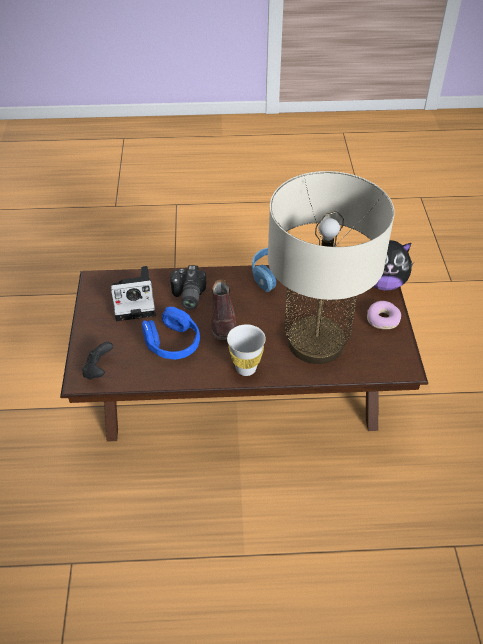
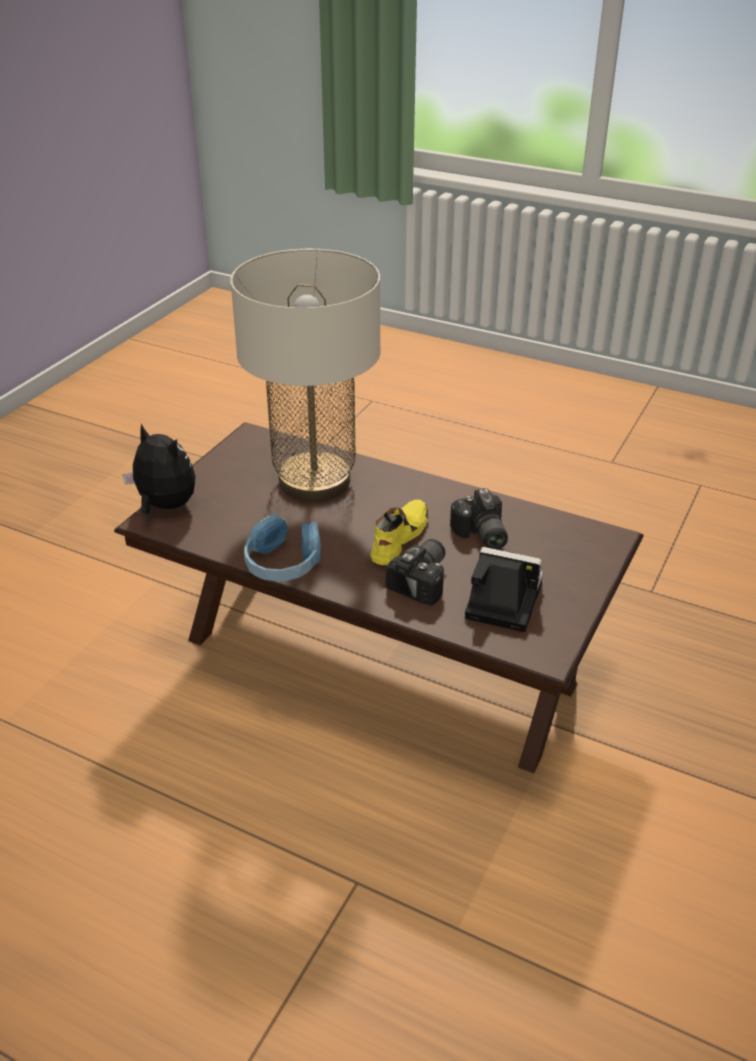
camera: 150 degrees left, 10 degrees down
(98, 370) = (587, 539): black game controller -> none
(172, 343) = (480, 535): blue headphones -> camera
(223, 319) = (398, 538): brown shoe -> yellow shoe
(246, 368) = (413, 485): white cup -> none
(383, 319) = (216, 475): donut -> none

